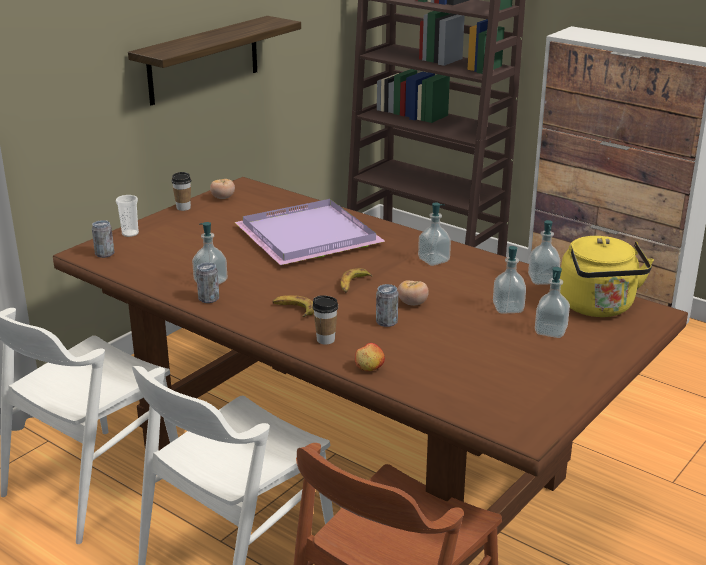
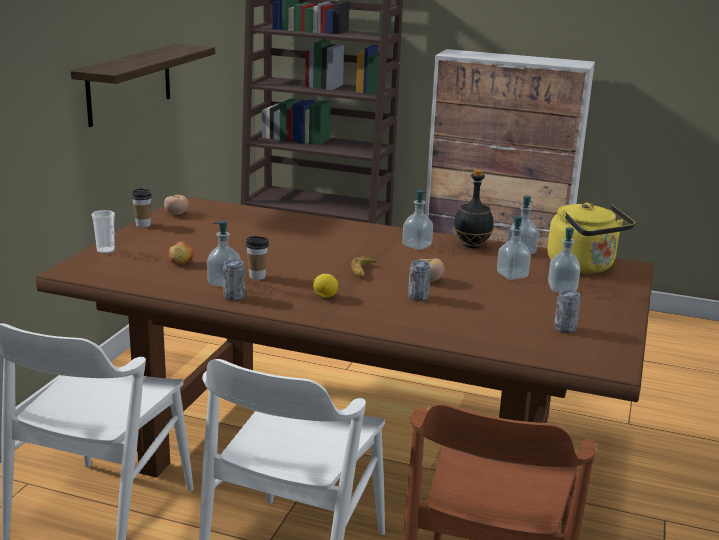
camera: 20 degrees left, 5 degrees down
(104, 254) = (93, 270): can -> can (564, 329)
(294, 310) = (325, 296): banana -> lemon
(305, 236) = (283, 237): purple tray -> none
(325, 340) = (376, 317): cup -> cup (257, 276)
(369, 368) = (435, 335): apple -> apple (181, 263)
(494, 266) = (472, 245): none -> black bottle

